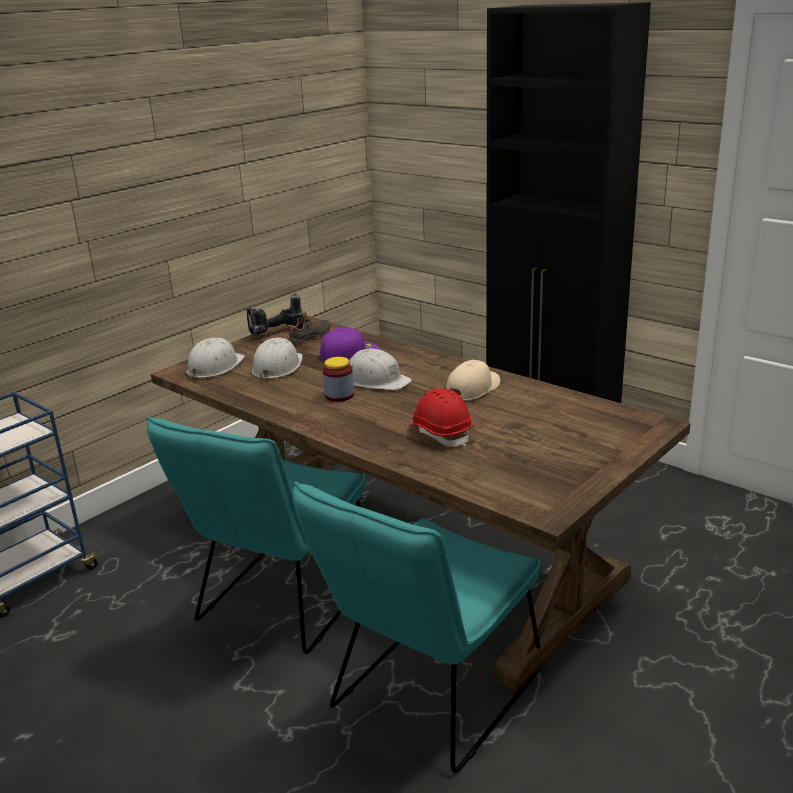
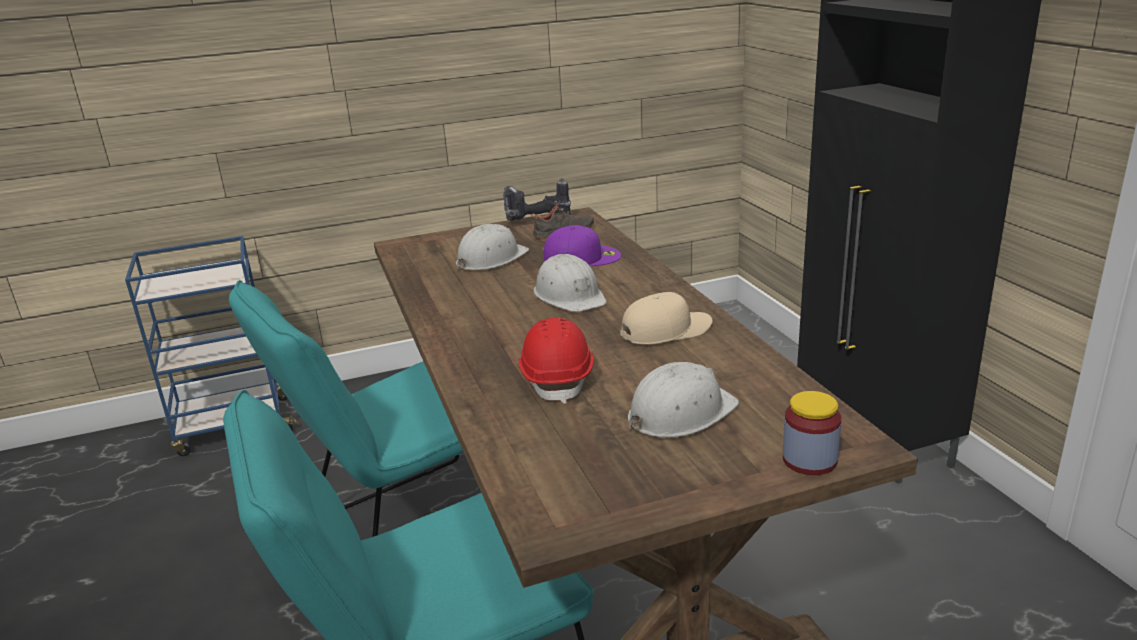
camera: 30 degrees right, 0 degrees up
(214, 367) = (435, 246): white hard hat -> white hard hat (680, 413)
(339, 395) = (509, 304): jar -> jar (809, 460)

